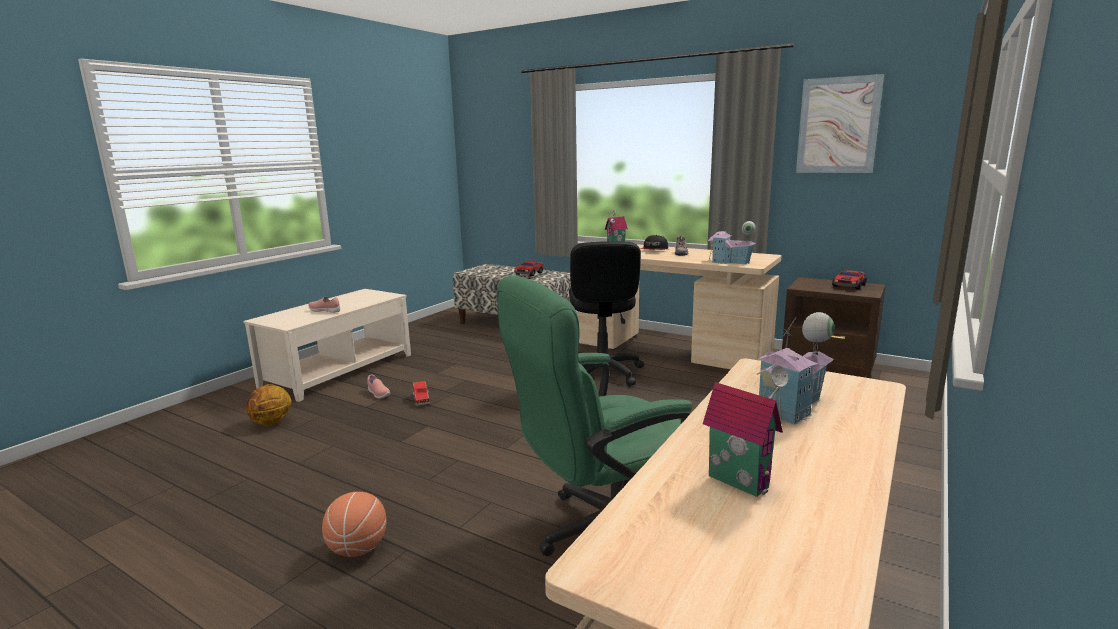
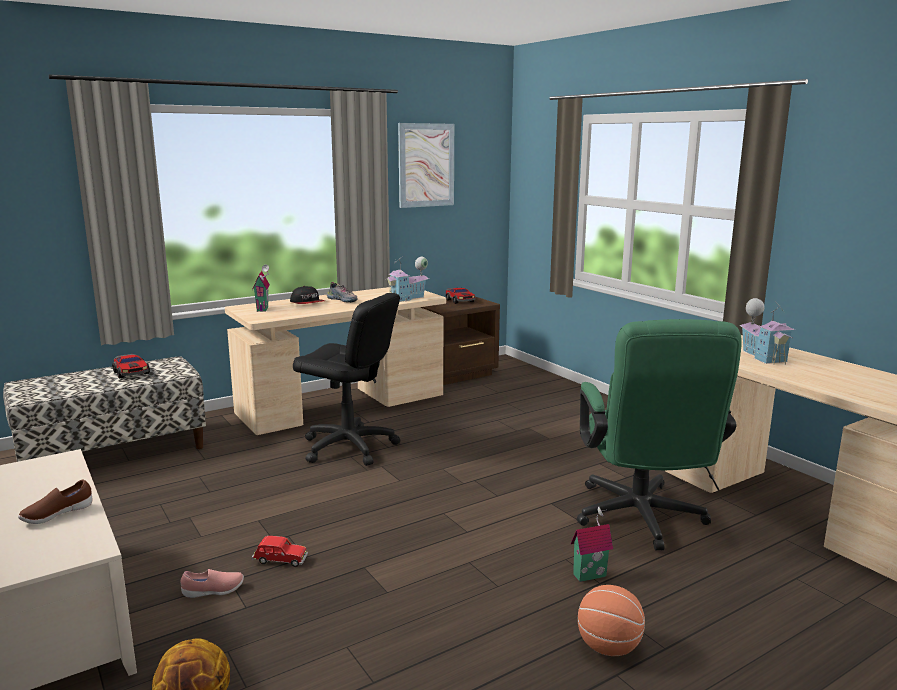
camera: 65 degrees left, 0 degrees up
(325, 311) = (57, 515): pink shoe -> brown shoe
(741, 480) = (856, 384): toy house -> toy house (589, 574)

